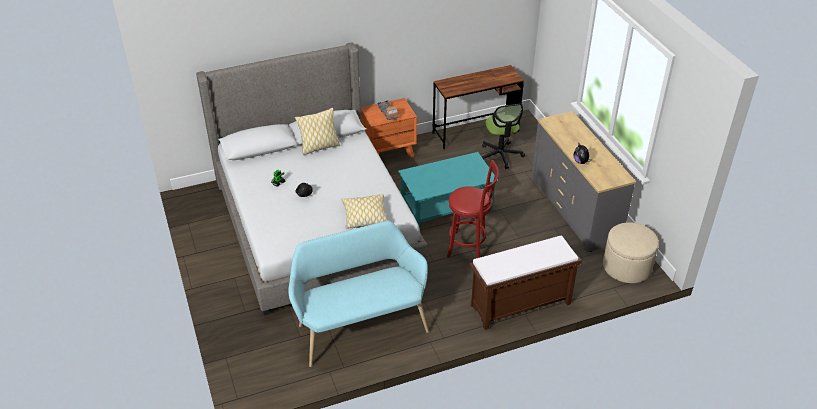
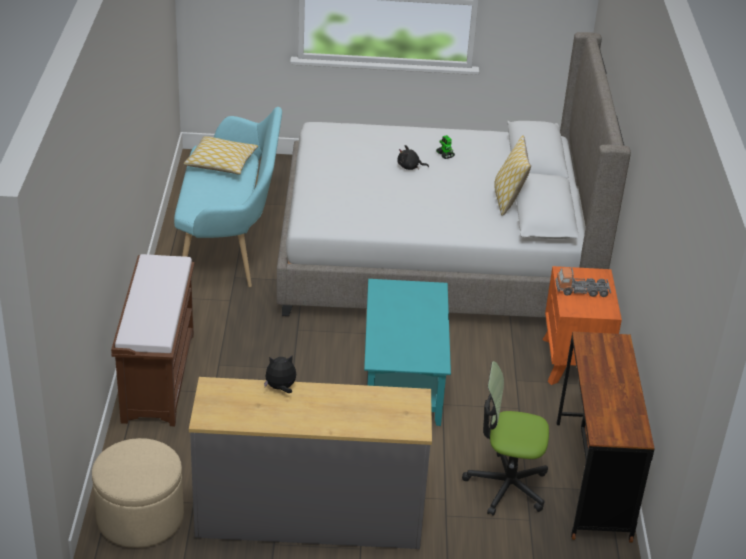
camera: 110 degrees right, 5 degrees down
(365, 216) = (333, 198): pillow -> pillow (221, 163)
(469, 248) = (299, 370): red stool -> none

